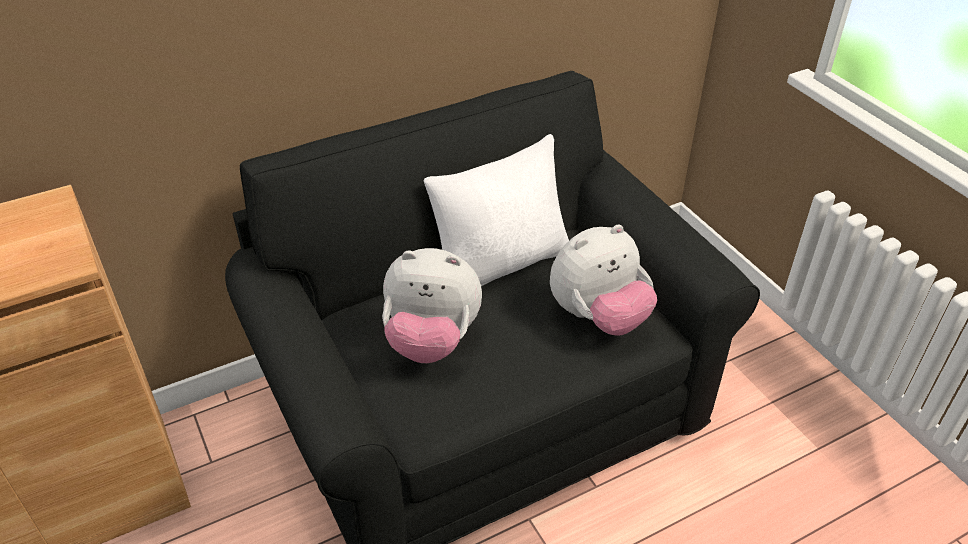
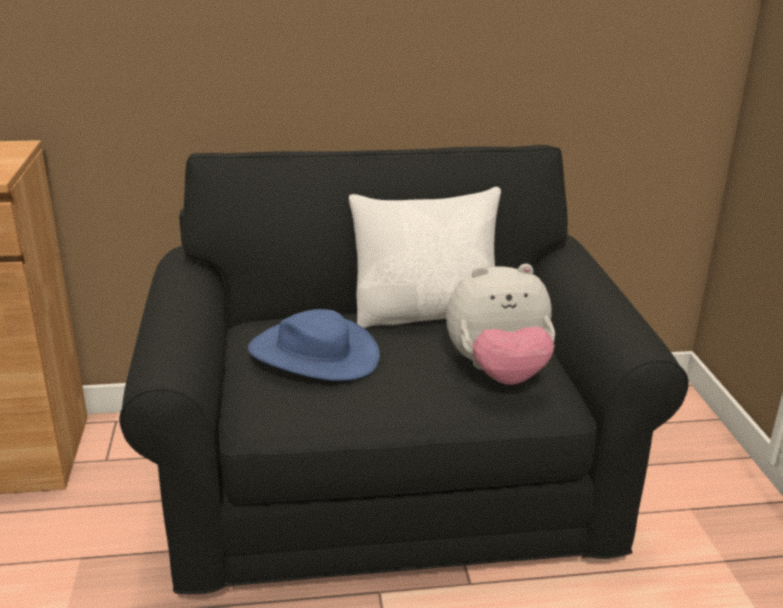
camera: 20 degrees right, 15 degrees down
(431, 341) = (313, 354): plush toy -> blue hat

